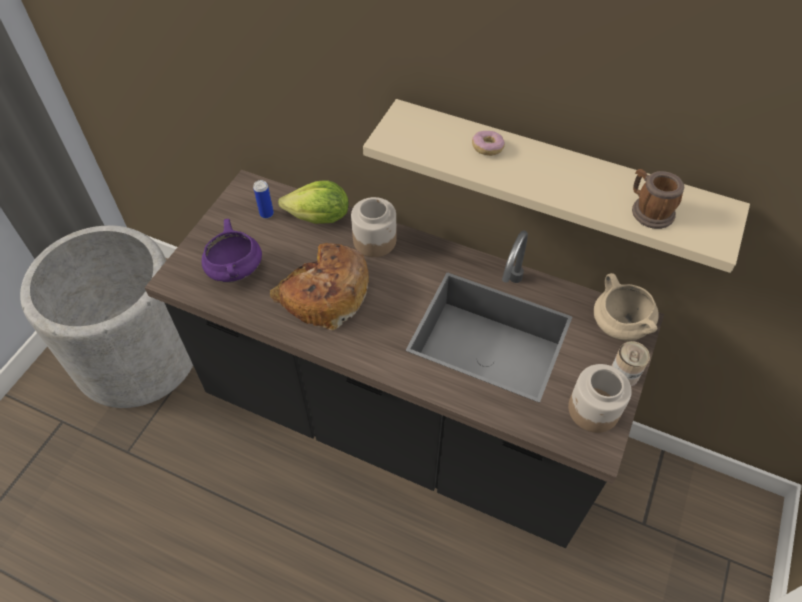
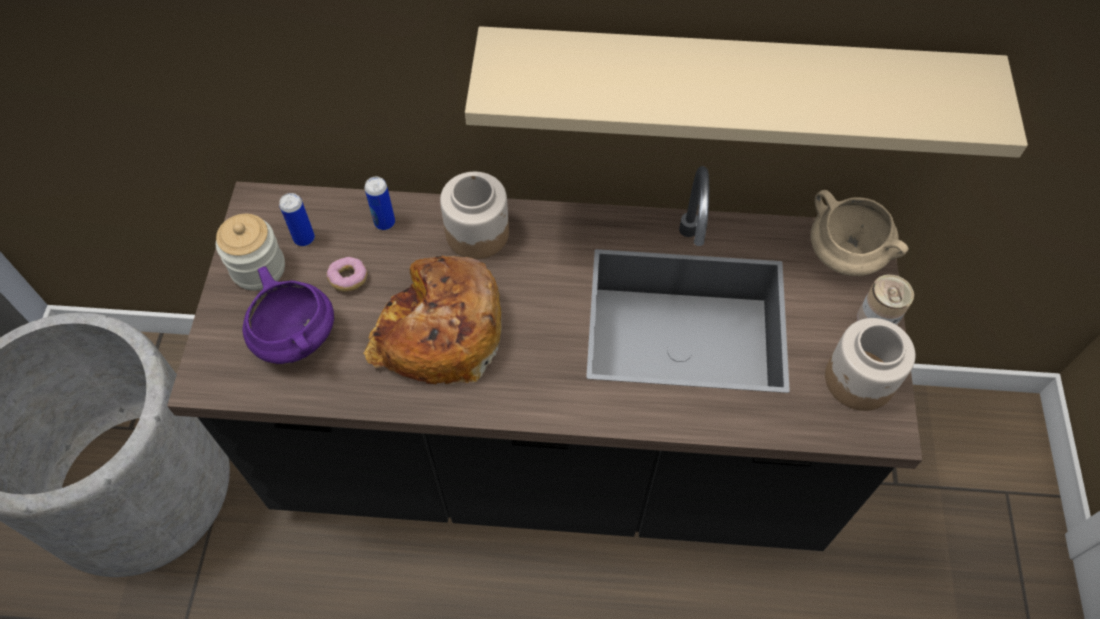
camera: 20 degrees left, 5 degrees up
(231, 223) = (258, 268): none -> jar
(319, 218) = (384, 222): lettuce -> can
(487, 148) = (641, 68): donut -> donut (348, 279)
(648, 210) = (890, 101): mug -> none

